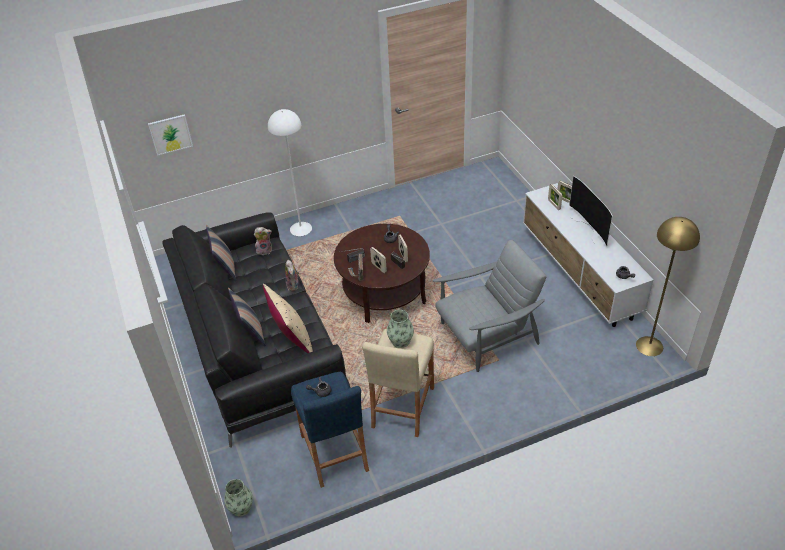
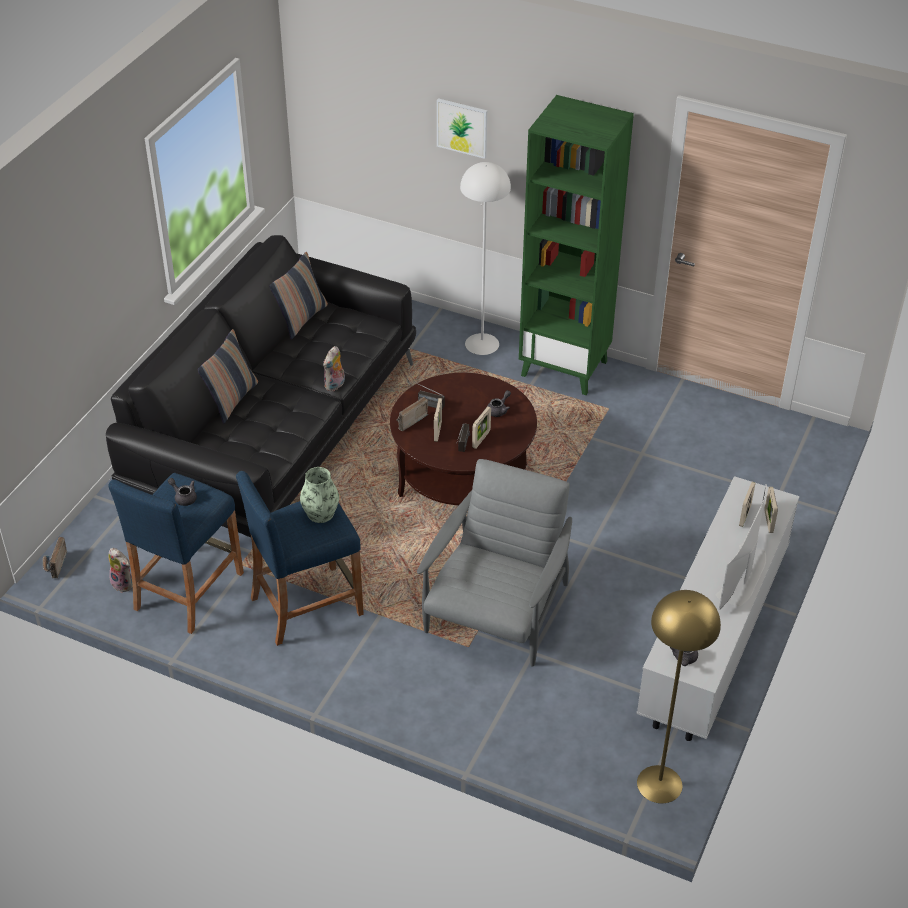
camera: 45 degrees right, 0 degrees up
(170, 134) = (357, 122): picture -> picture (462, 127)
(241, 507) = (54, 566): vase -> radio
(265, 250) = (363, 328): plush toy -> plush toy (124, 583)
(292, 339) = (255, 436): beige pillow -> none
(355, 212) = (565, 368): none -> green bookcase
(402, 407) = (306, 605): beige stool -> blue stool
(487, 335) = (497, 612): grey armchair -> grey armchair turned 90 degrees counterclockwise

